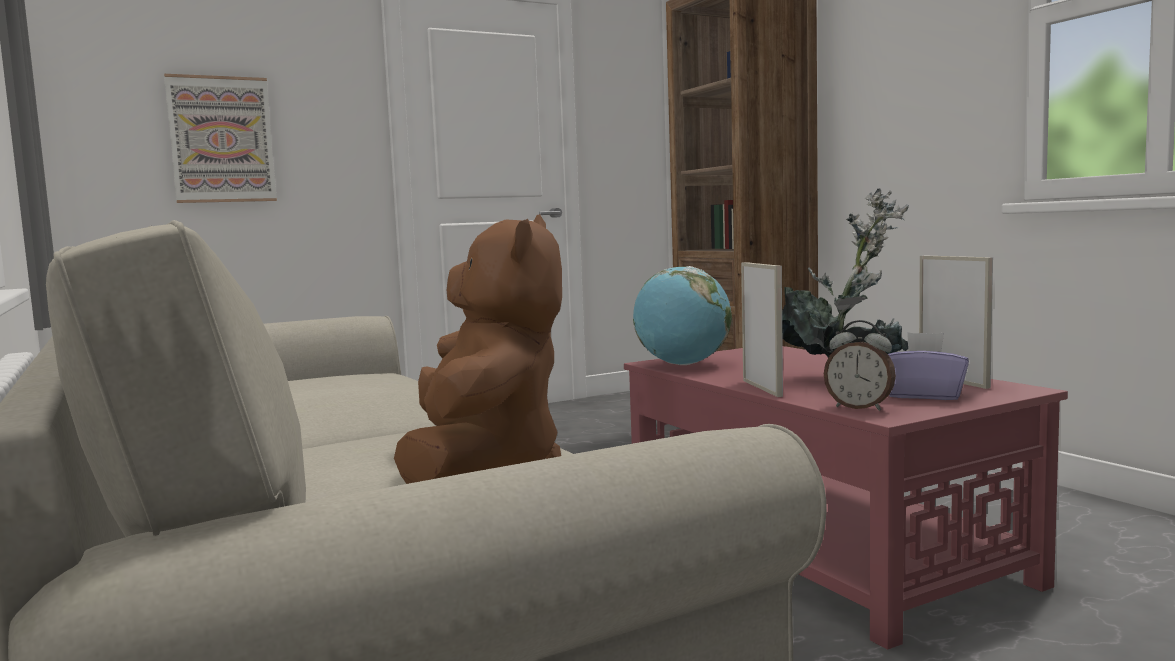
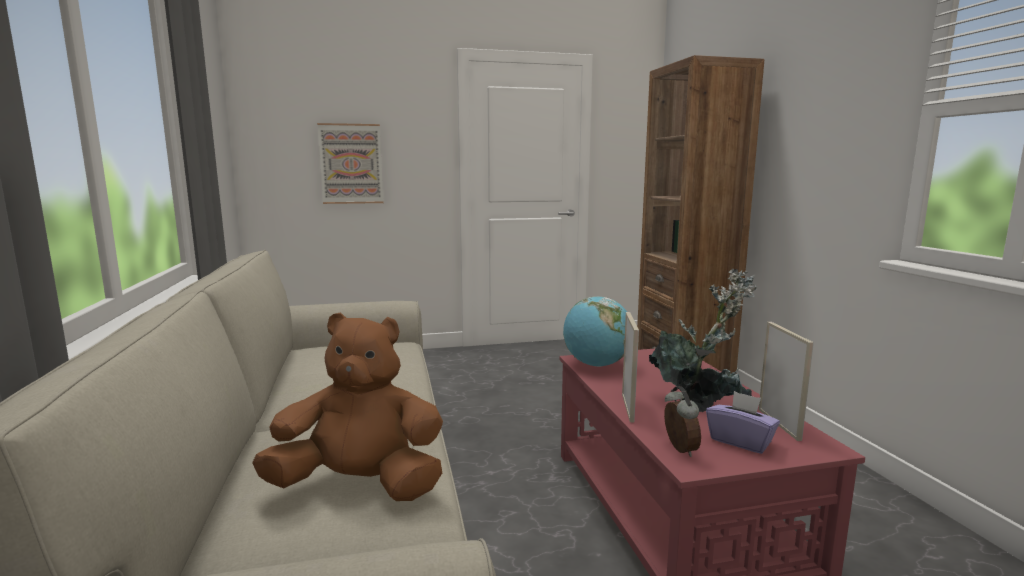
camera: 15 degrees right, 5 degrees up
(482, 468) = (360, 486): brown plush toy -> brown plush toy turned 105 degrees counterclockwise
(859, 407) = (678, 449): alarm clock -> alarm clock turned 150 degrees counterclockwise

